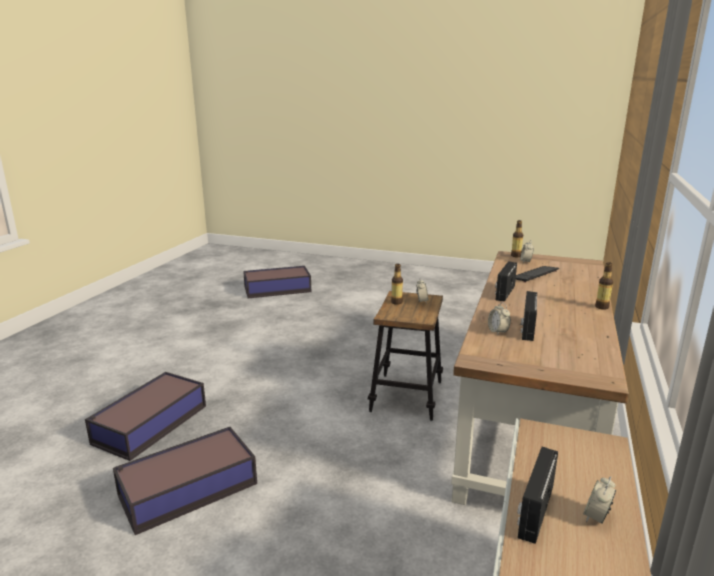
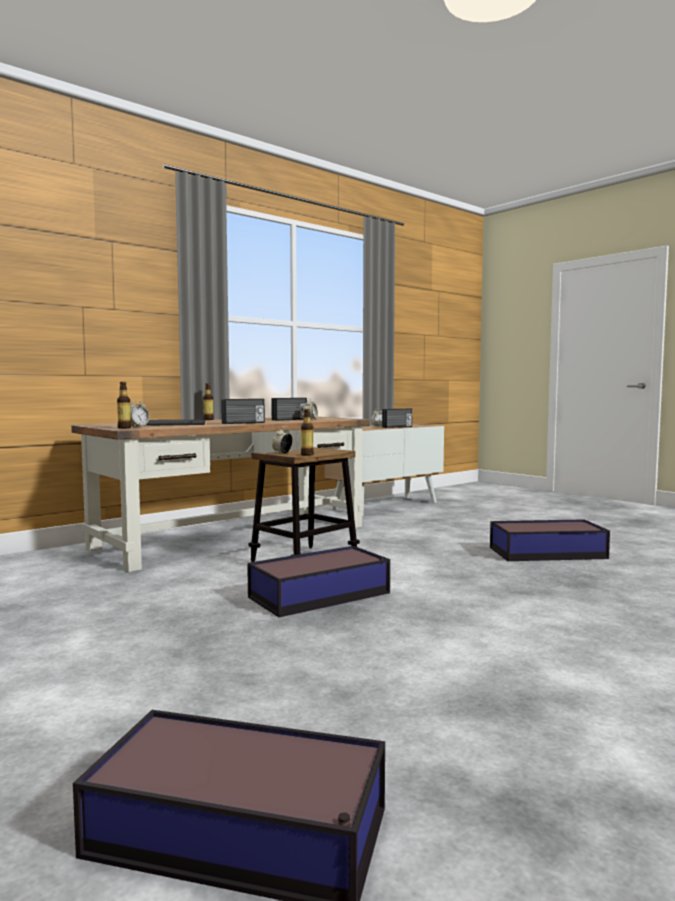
camera: 150 degrees left, 15 degrees down
(149, 425) = (603, 588): storage box -> storage box (321, 595)

